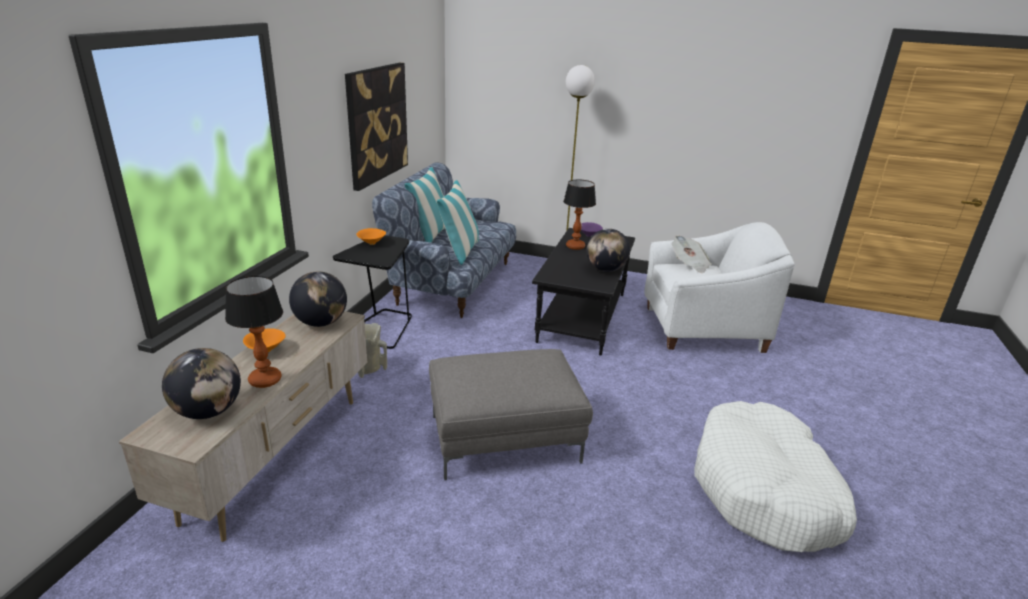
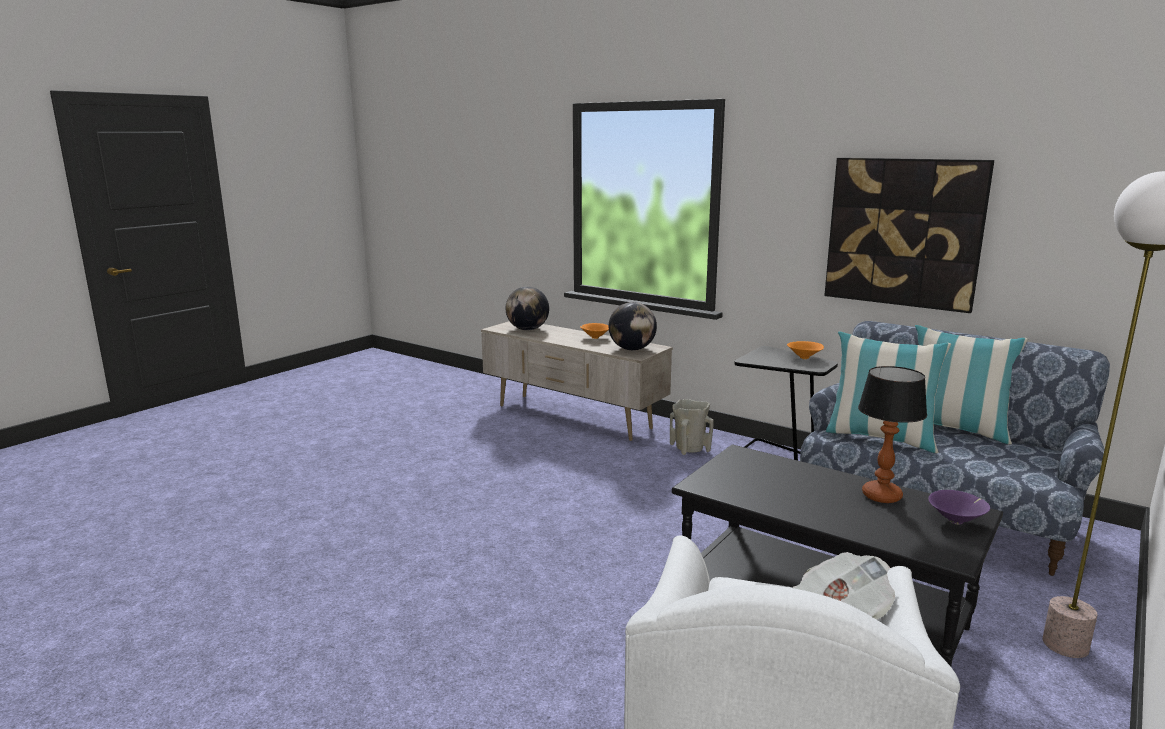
camera: 110 degrees right, 10 degrees down
(266, 380) = (554, 338): table lamp -> none
(505, 437) = (537, 498): grey ottoman -> none
(605, 269) = (768, 500): globe -> none
(765, 490) = (322, 637): white dog bed -> none

